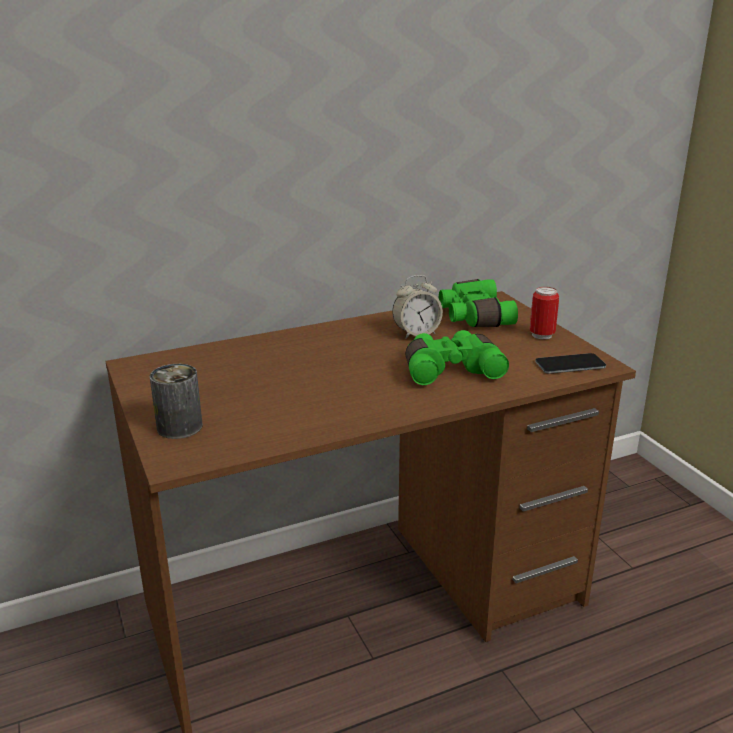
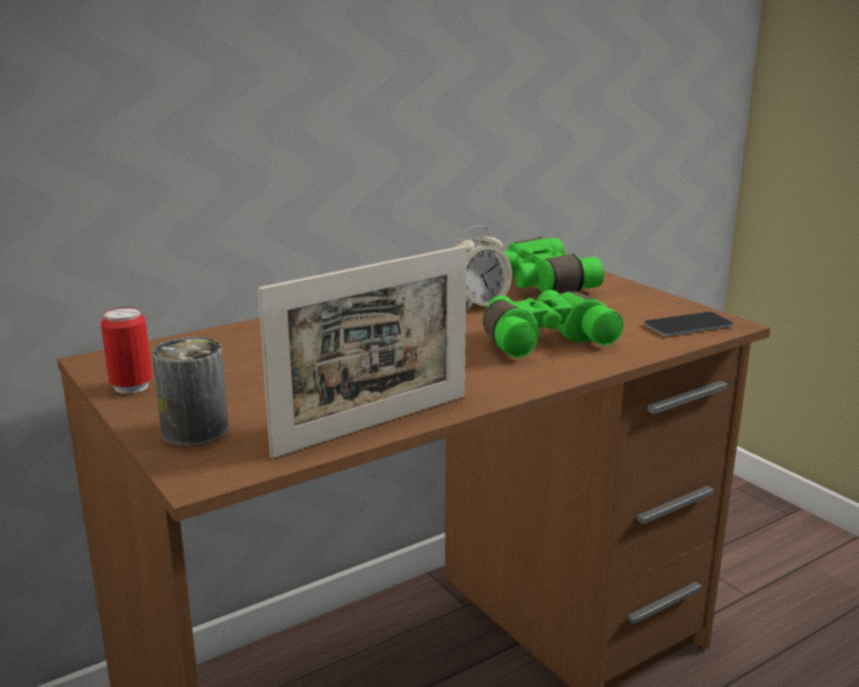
camera: 10 degrees left, 5 degrees down
(300, 433) = (374, 425): none -> picture frame
(542, 335) = (636, 297): can -> can (131, 387)

